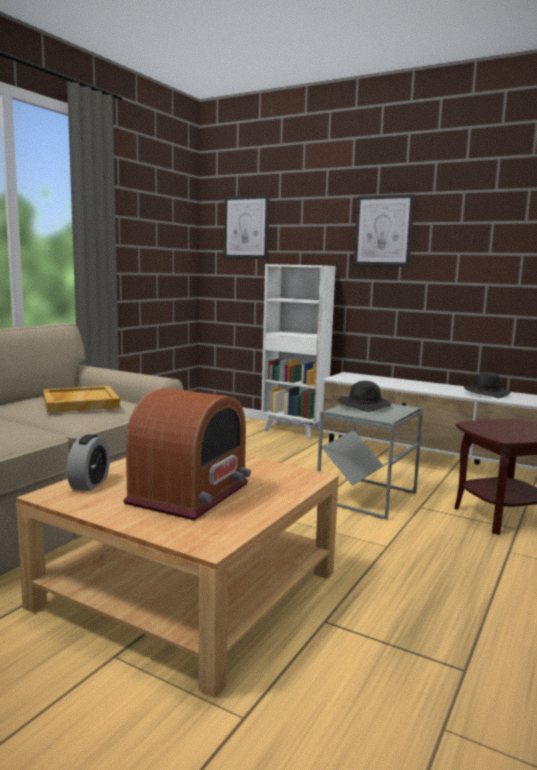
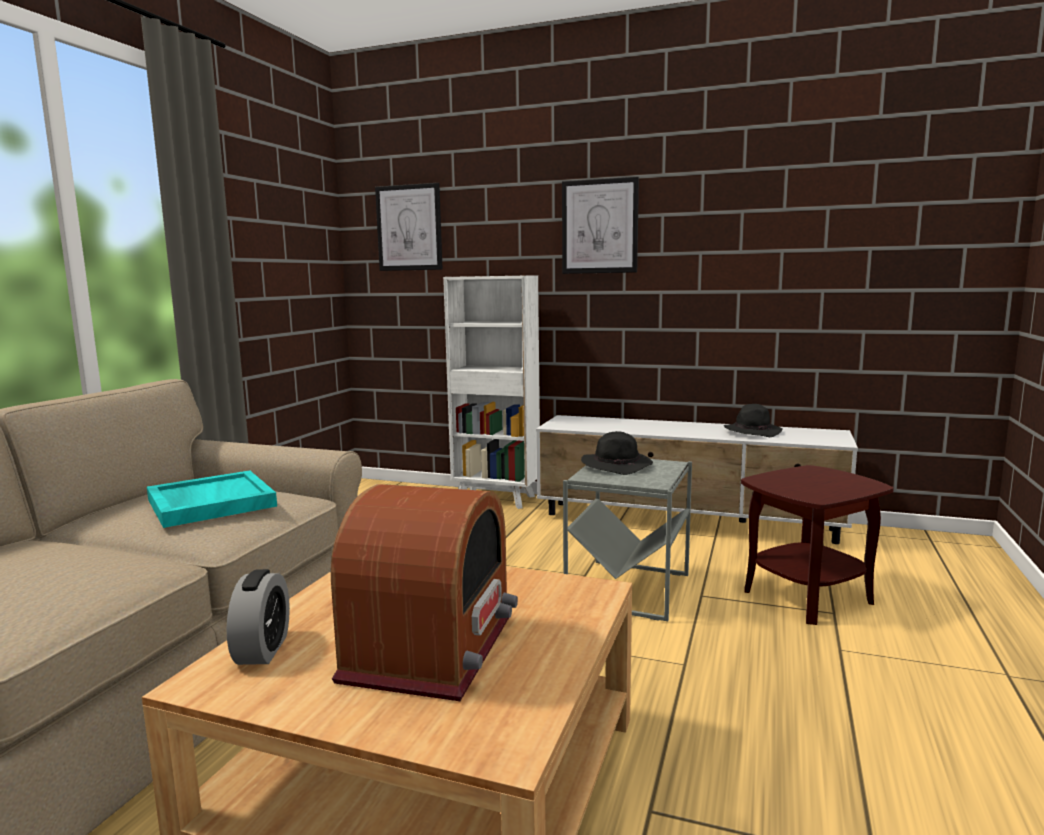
camera: 10 degrees left, 0 degrees up
(79, 402) = (210, 503): beige tray -> turquoise tray

